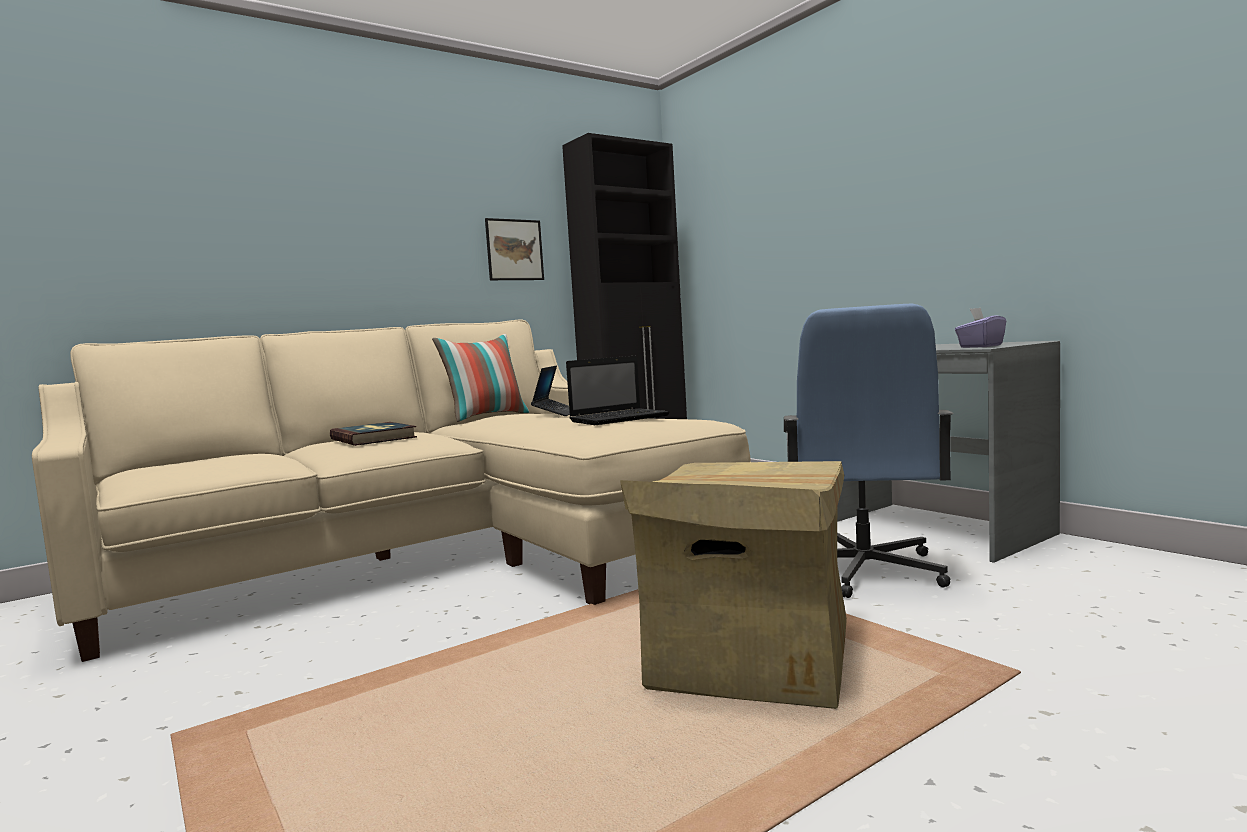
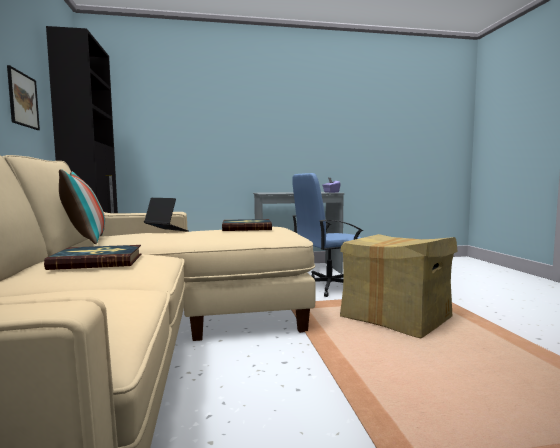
camera: 65 degrees left, 0 degrees up
(620, 418) = (246, 228): laptop -> book
(863, 571) = (327, 286): blue office chair -> blue office chair turned 120 degrees clockwise

